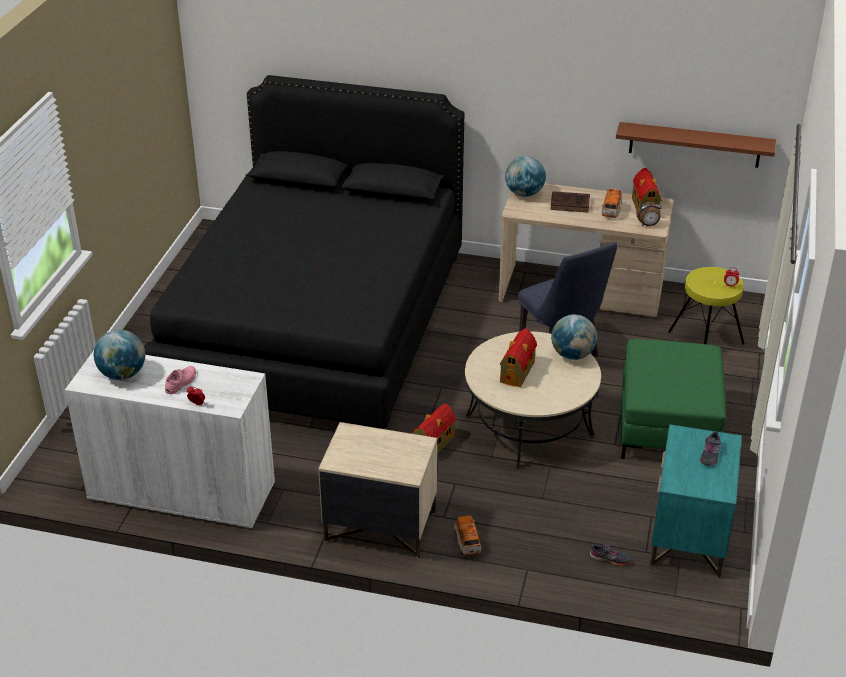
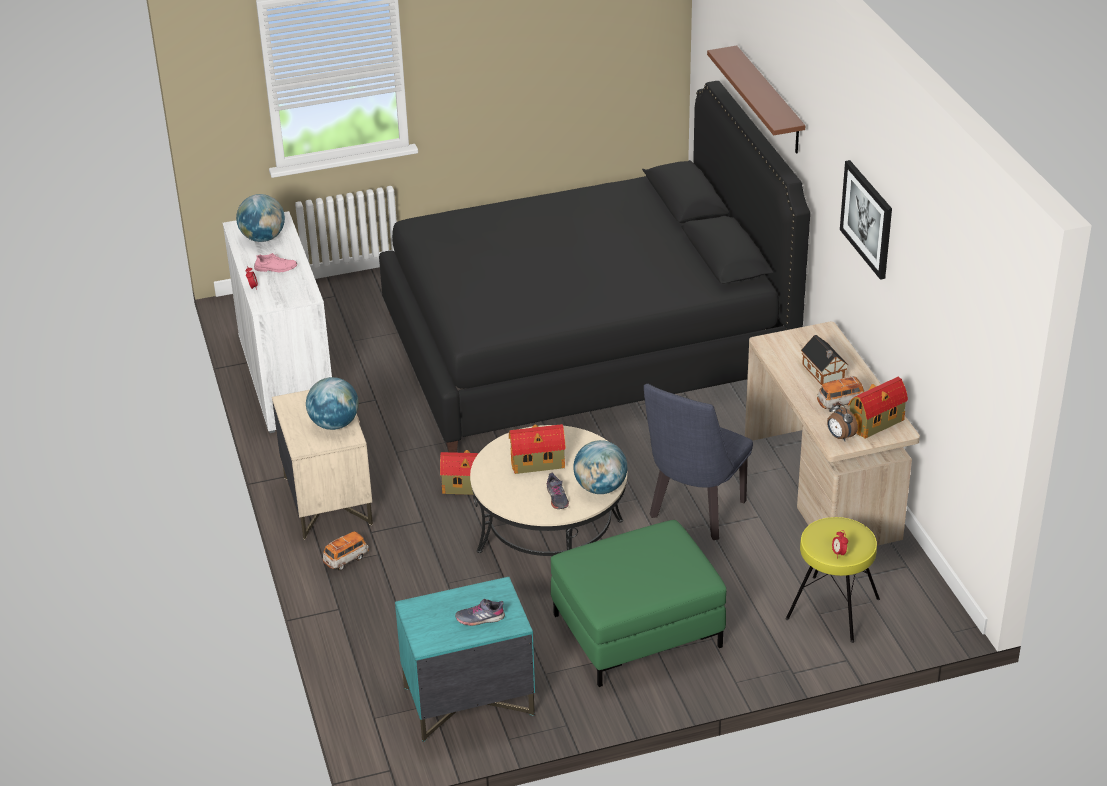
camera: 60 degrees right, 0 degrees up
(524, 193) = (810, 336): globe -> globe (334, 424)
(554, 78) = (867, 218): none -> picture
(571, 204) = (823, 372): brown book -> toy house
(610, 559) = (393, 657): grey shoe -> grey shoe (557, 498)
(694, 145) = (944, 381): brown shelf -> brown shelf (769, 101)

